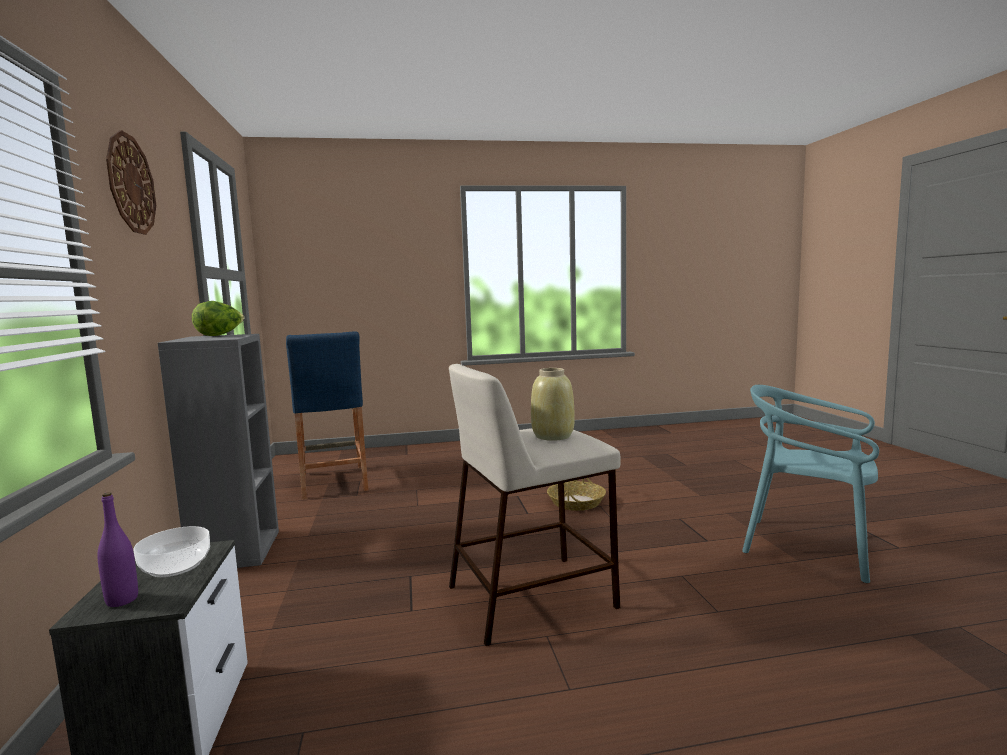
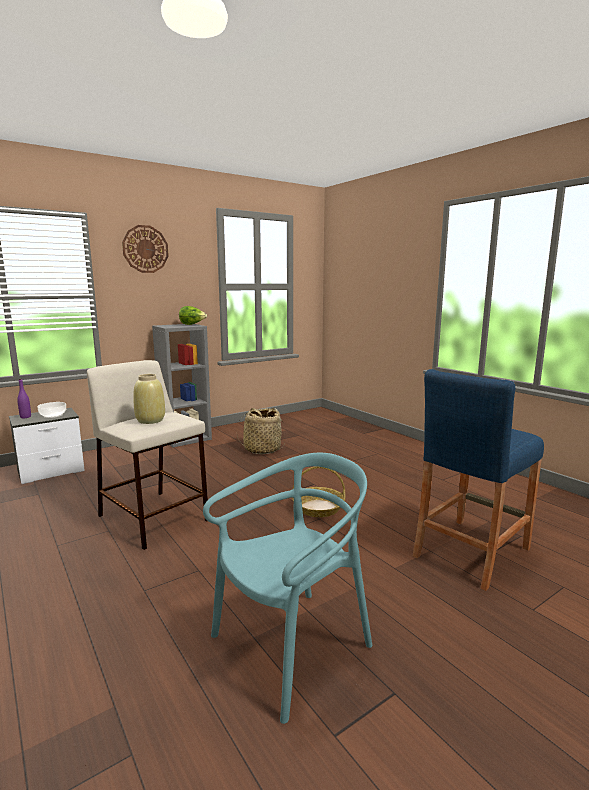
camera: 65 degrees right, 5 degrees up
(333, 482) = (290, 430): blue stool -> blue stool (470, 552)
(377, 505) = (262, 449): none -> basket
(808, 547) = (292, 646): turquoise chair -> turquoise chair turned 45 degrees clockwise

